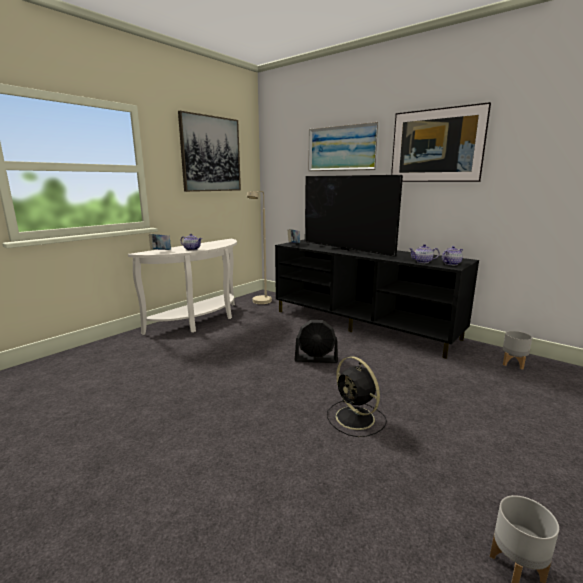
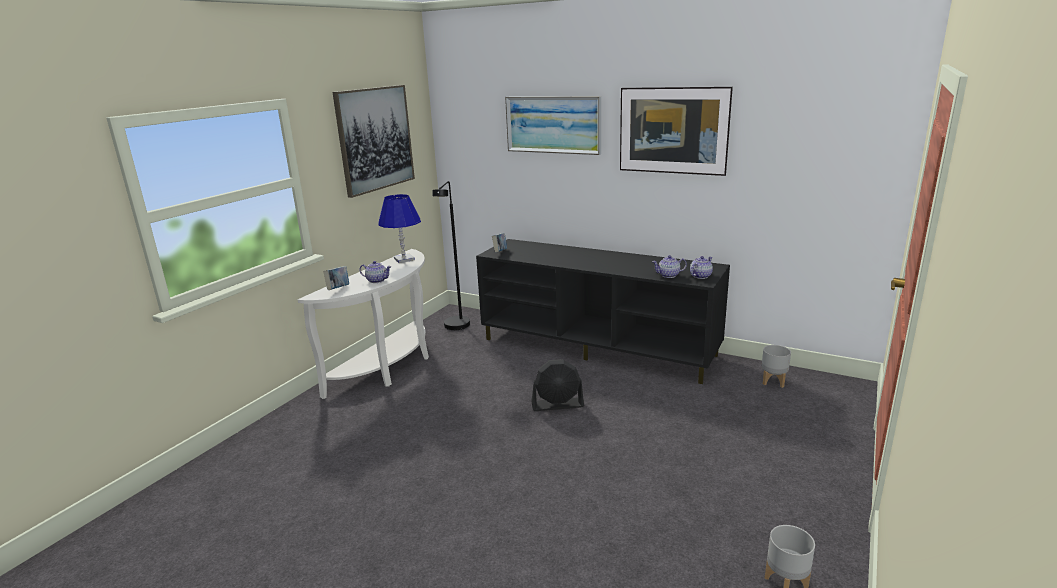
camera: 10 degrees left, 5 degrees up
(221, 242) = (404, 259): none -> blue table lamp
(260, 303) = (456, 328): beige floor lamp -> black floor lamp
(345, 250) = (571, 260): television -> none
(356, 419) = (623, 472): black fan -> none

